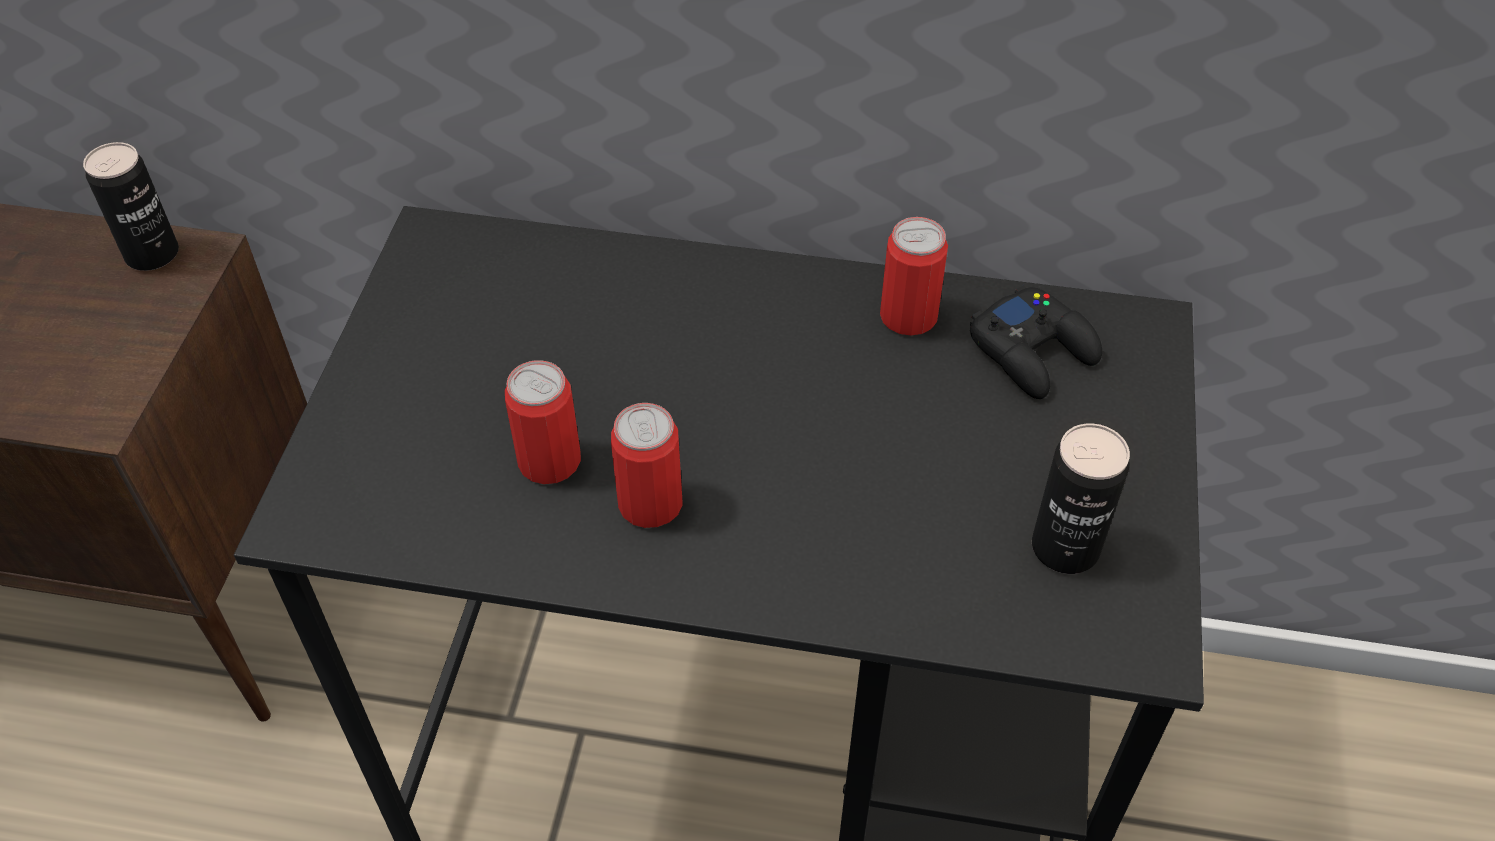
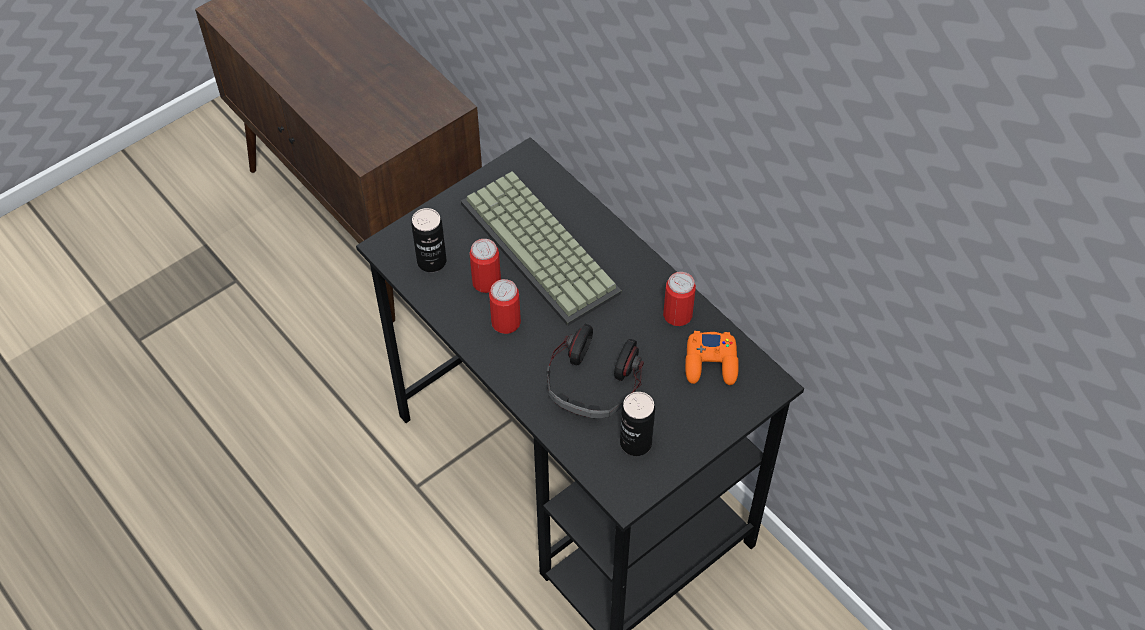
camera: 40 degrees right, 5 degrees up
(152, 254) = (435, 94): can -> can (431, 261)
(593, 349) = (543, 247): none -> keyboard
(895, 498) = (594, 381): none -> headphones
(1033, 351) = (711, 363): black game controller -> orange game controller

